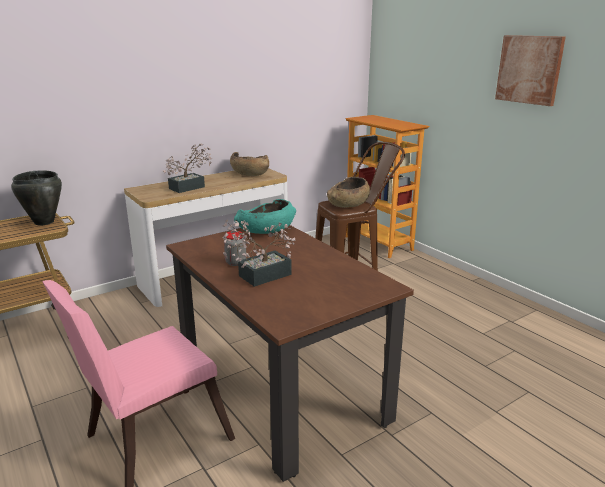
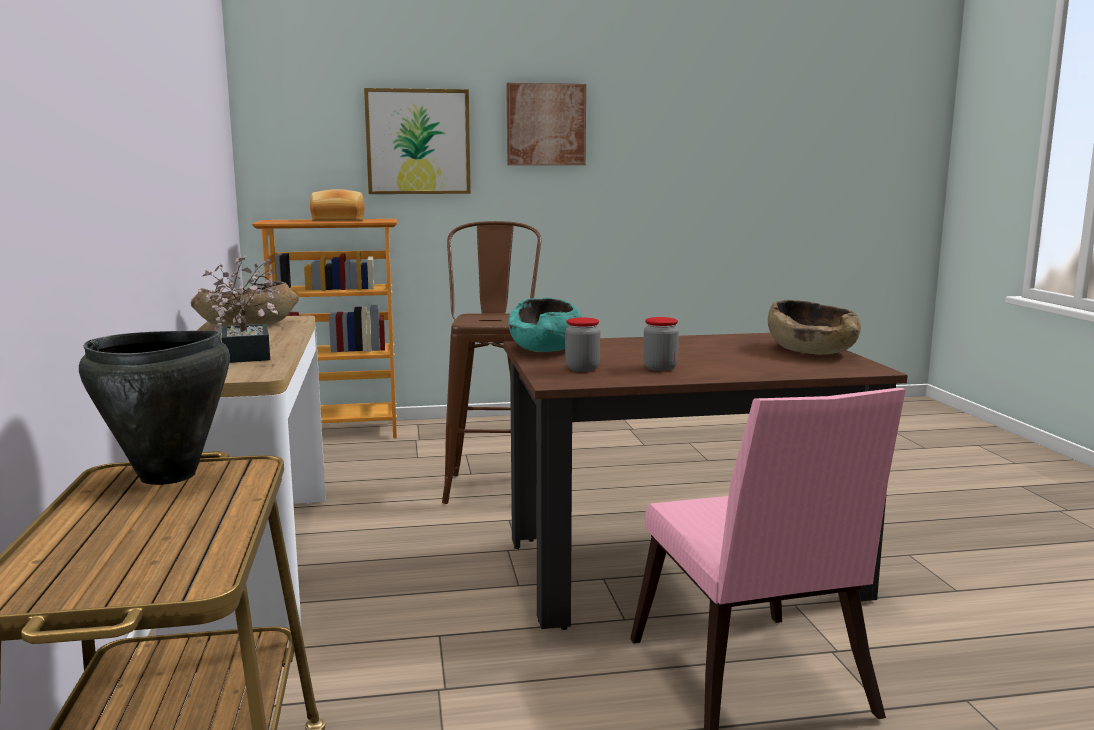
camera: 65 degrees left, 10 degrees down
(219, 246) = (582, 368): none -> jar
(259, 276) = (721, 364): potted plant -> none
(348, 204) = (490, 318): brown bowl -> brown bowl (811, 350)
(389, 122) = (337, 220): none -> bread
(448, 76) = (418, 142): none -> picture

